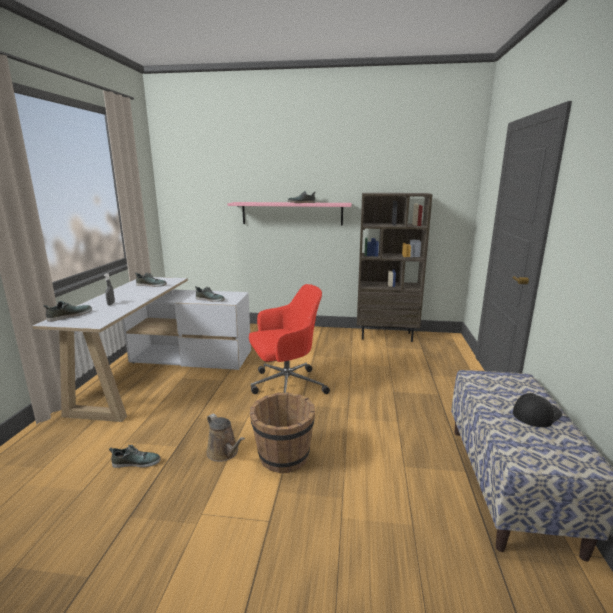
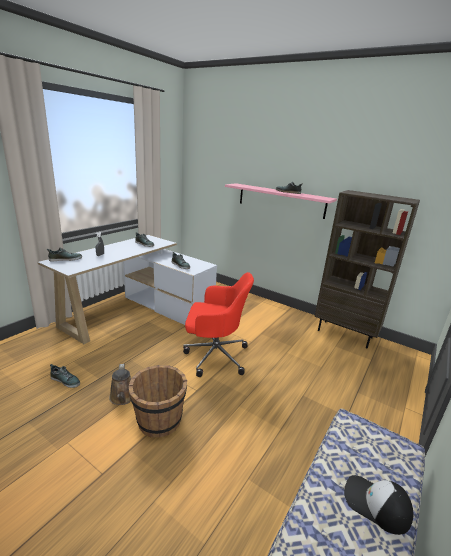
camera: 25 degrees right, 5 degrees up
(536, 413) = (376, 504): cap -> cap turned 135 degrees counterclockwise

